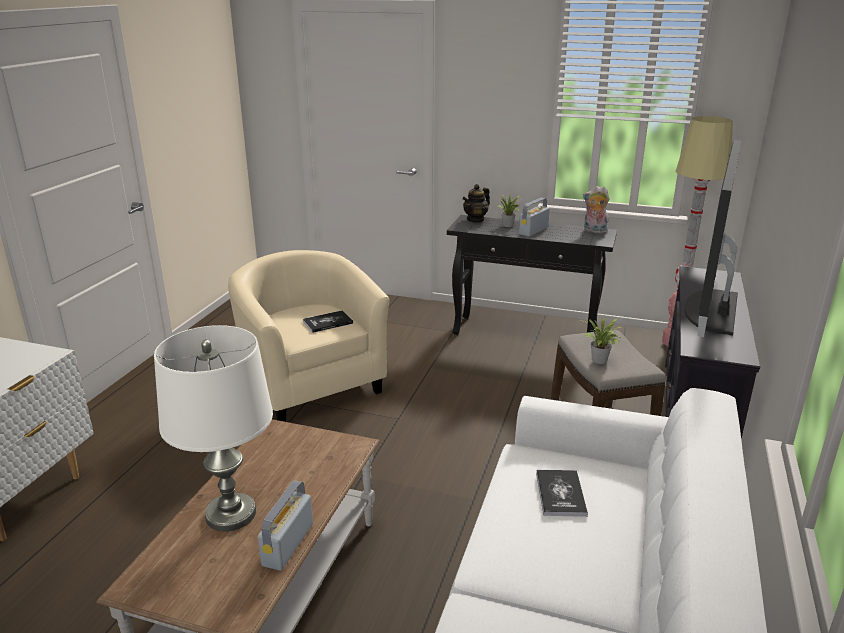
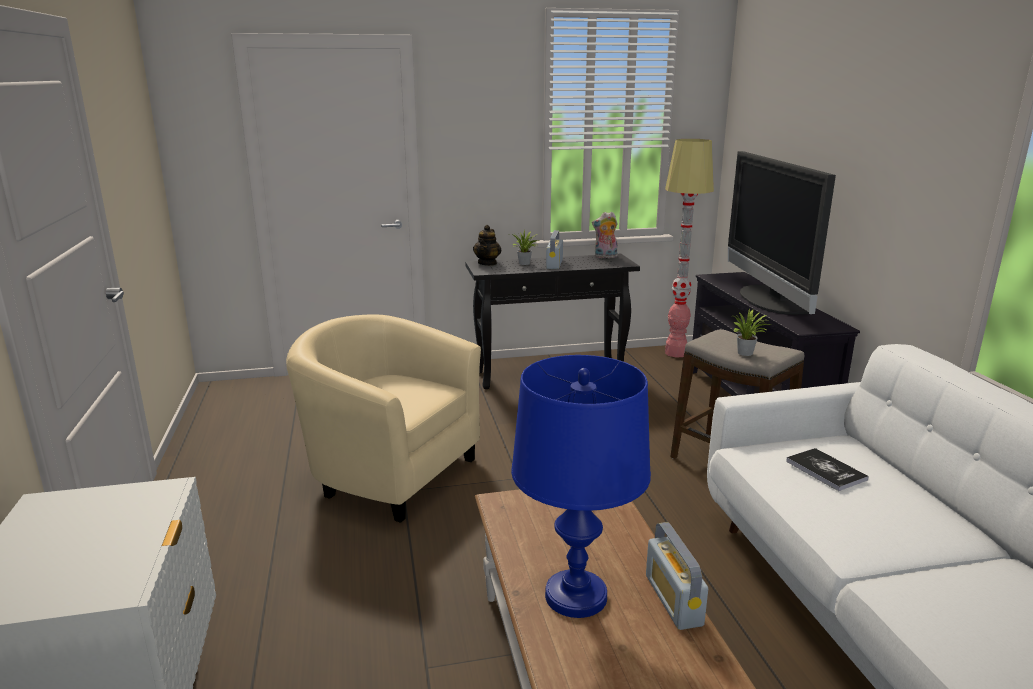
camera: 30 degrees left, 5 degrees down
(231, 514) = (576, 596): white table lamp -> blue table lamp
(328, 322) = (414, 390): book -> none

